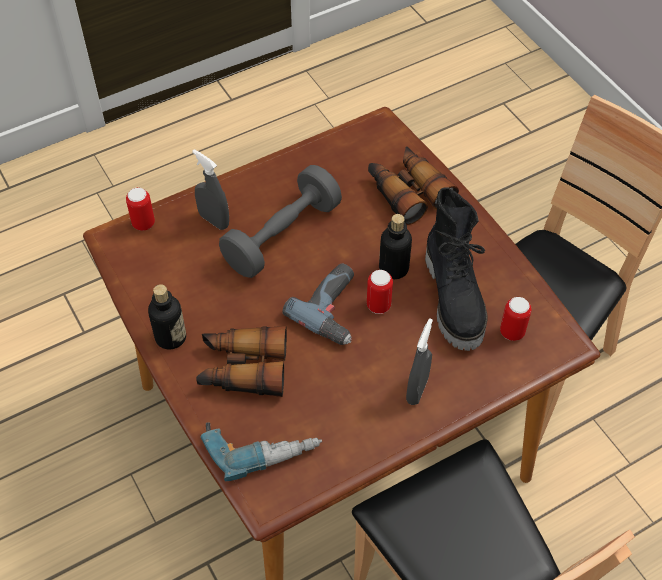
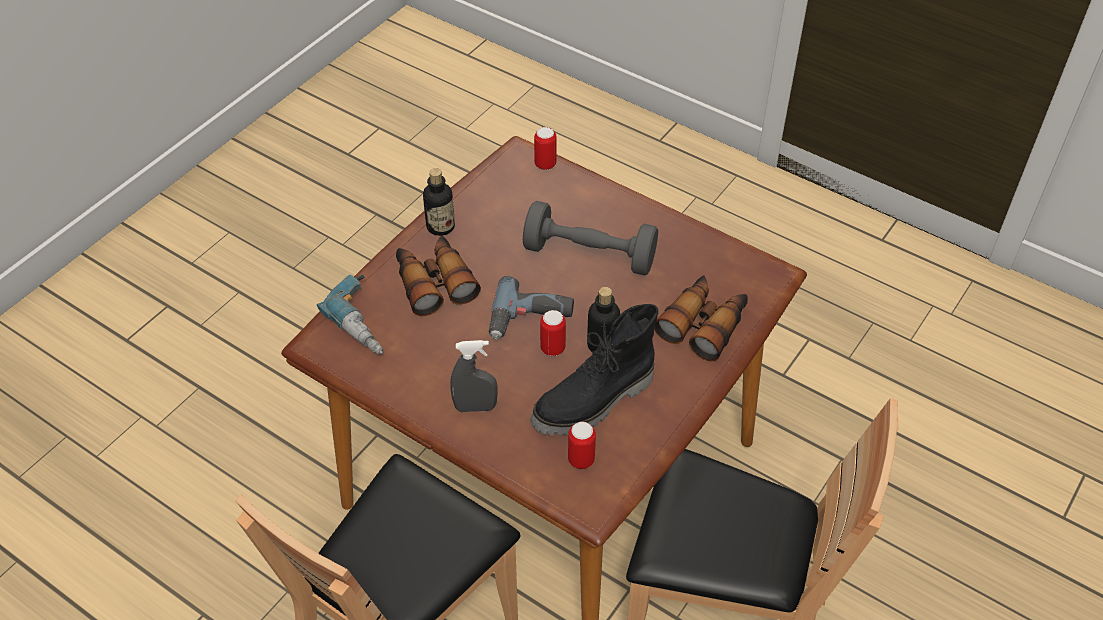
camera: 65 degrees right, 5 degrees down
(214, 220) = (577, 205): grey spray bottle -> none

